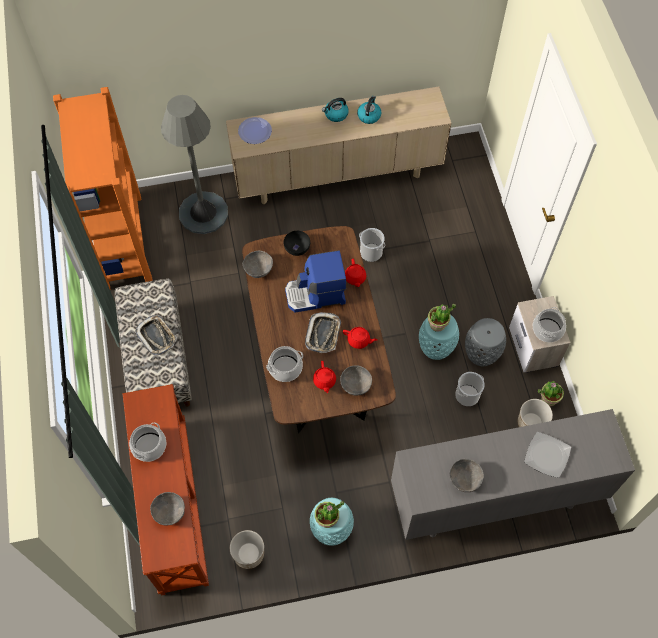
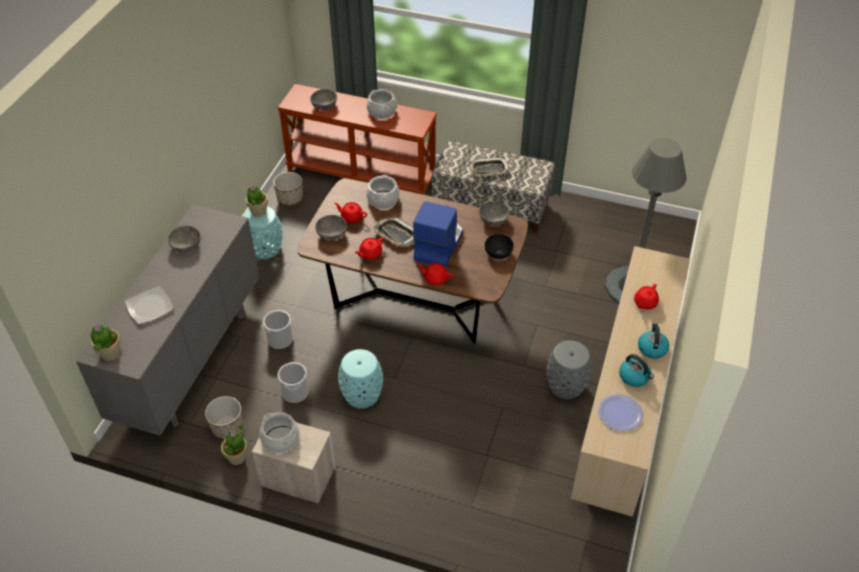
camera: 120 degrees right, 15 degrees down
(122, 242) = (629, 223): orange bookcase -> none
(255, 131) = (662, 274): plate -> plate (620, 413)
(293, 132) = (645, 303): none -> red teapot
(371, 252) = (504, 395): bucket -> bucket (280, 340)
(437, 324) = (362, 360): potted plant -> potted plant (110, 353)
(481, 353) = (327, 428): grey stool -> grey stool (565, 386)

